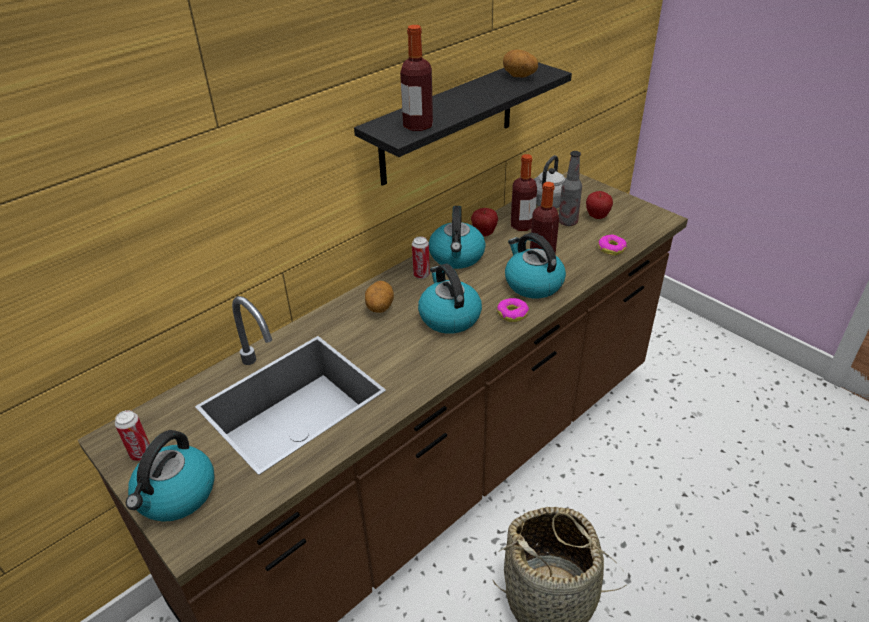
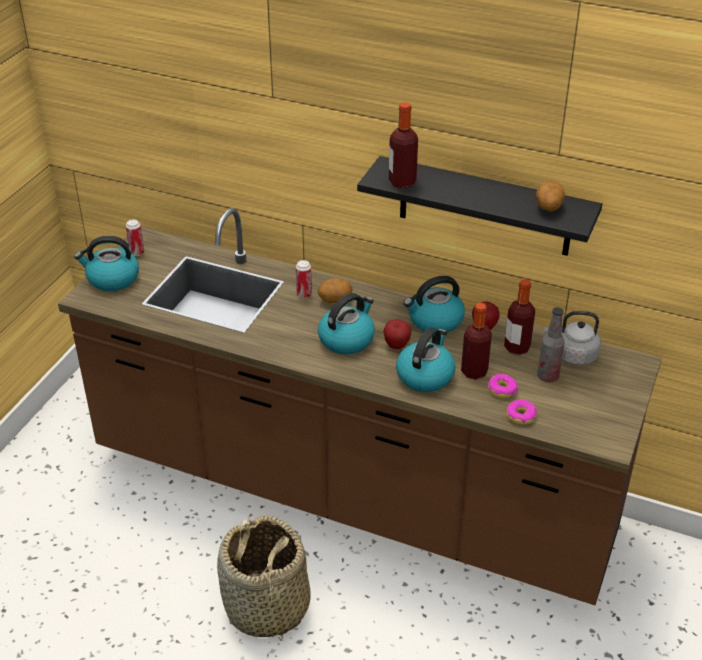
camera: 65 degrees right, 0 degrees up
(421, 275) = (393, 308): can -> can (304, 294)
(512, 314) = (373, 373): donut -> donut (502, 390)
(597, 217) = (575, 395): apple -> apple (396, 345)

